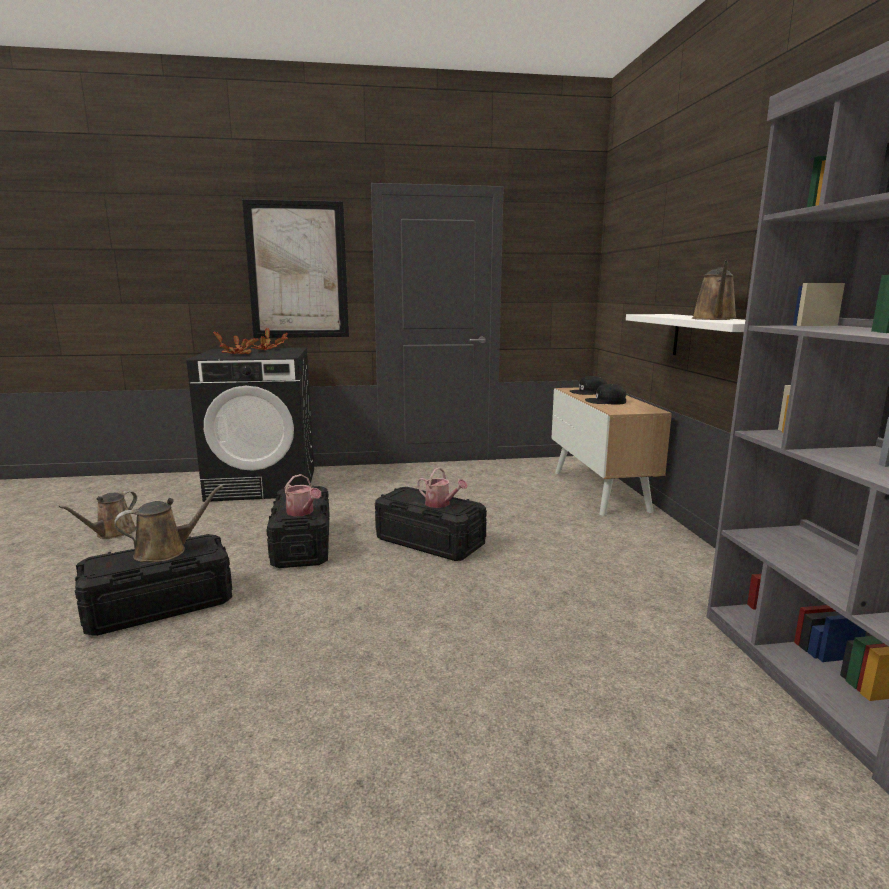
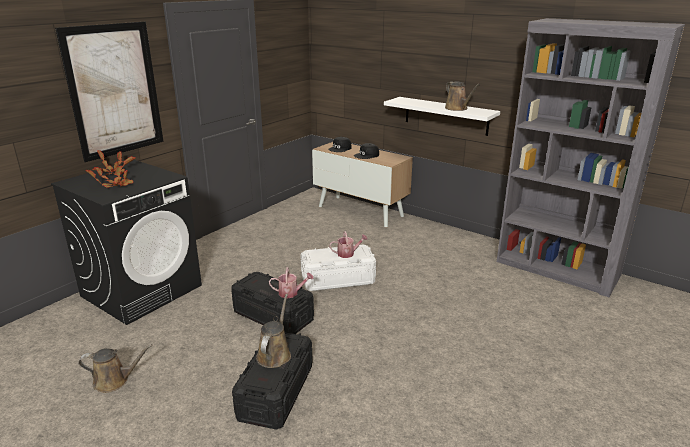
camera: 45 degrees left, 10 degrees up
(112, 533) = (114, 381): brown watering can -> brown watering can turned 75 degrees counterclockwise
(430, 542) = (338, 280): black storage box -> white storage box

